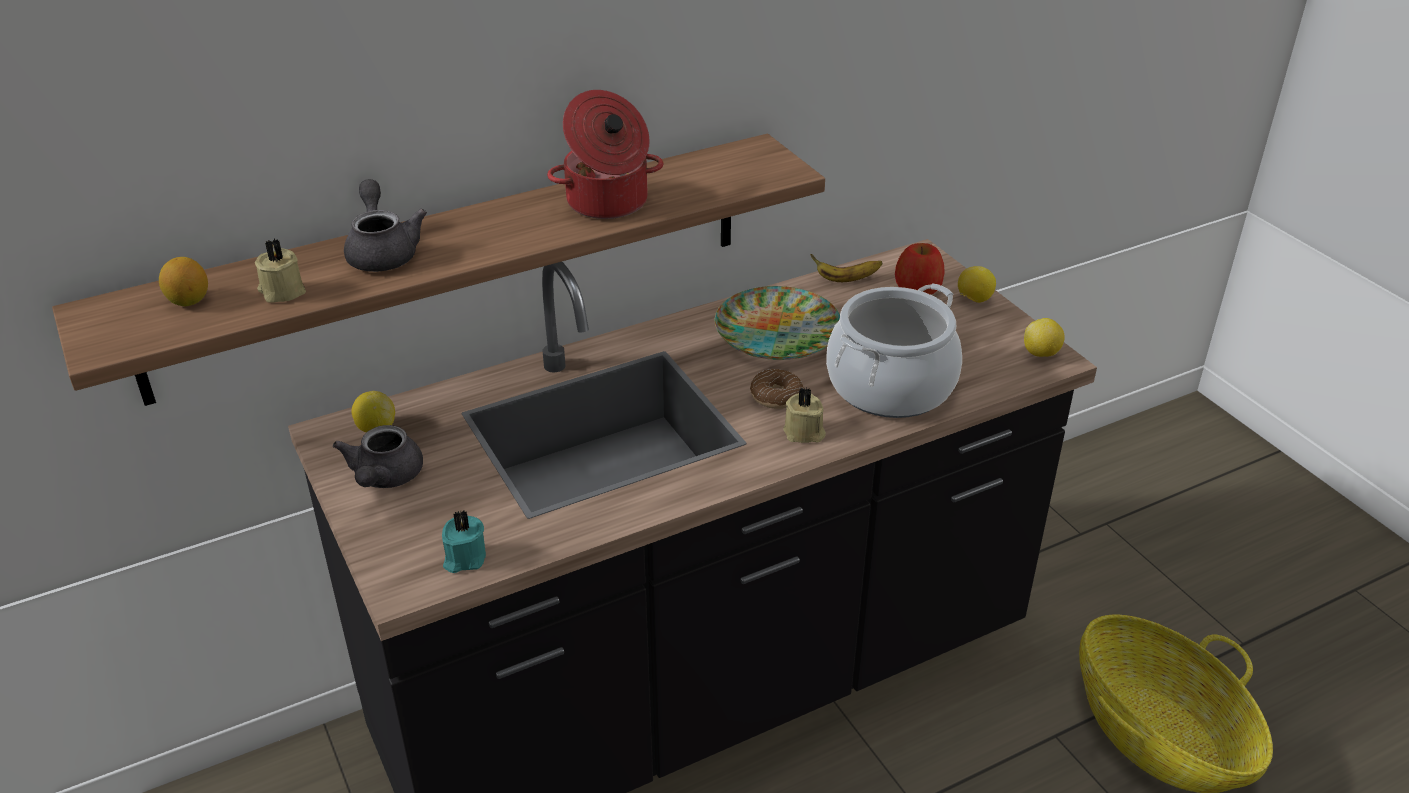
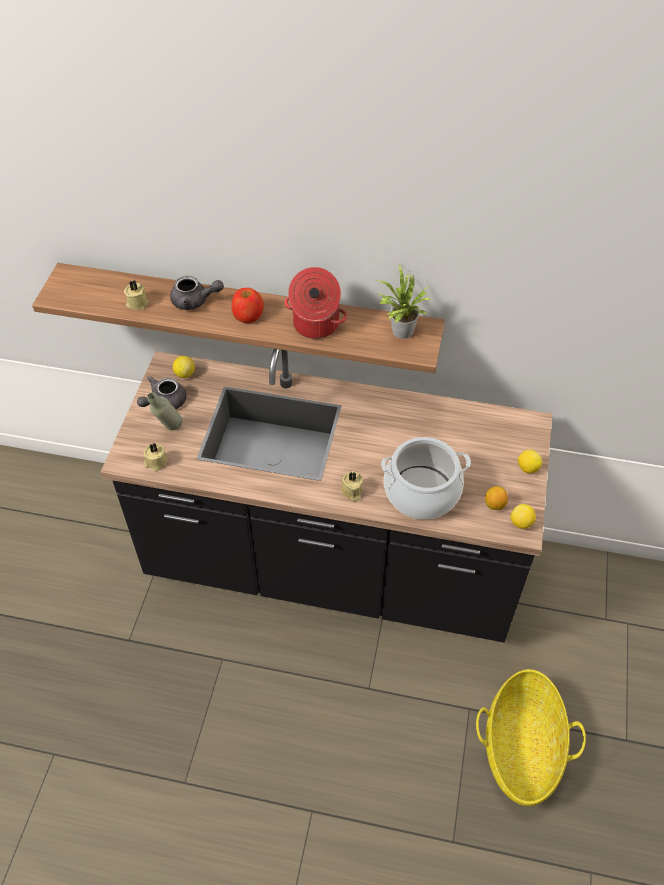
camera: 40 degrees right, 15 degrees up
(188, 301) = (101, 288): lemon -> lemon (494, 504)
(383, 251) = (195, 301): grey teapot -> grey teapot turned 75 degrees clockwise
(438, 508) = (169, 431): none -> grey bottle
(464, 558) = (155, 462): turquoise candle -> beige candle
(731, 164) = (399, 331): none -> potted plant
(776, 396) = (362, 463): donut -> none
(778, 332) = (405, 426): plate -> none
(846, 279) = (475, 414): banana -> none
(918, 287) = (507, 442): apple -> apple (248, 315)

